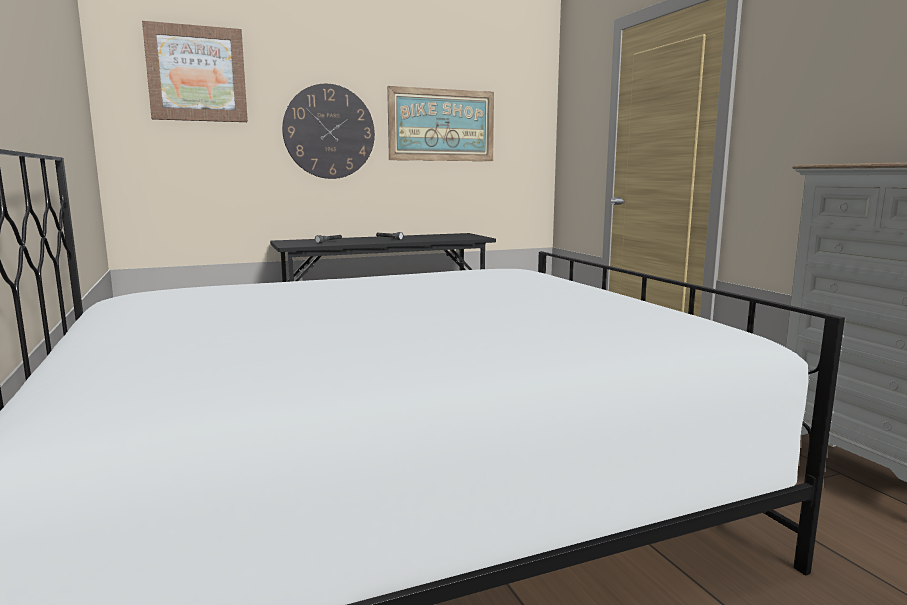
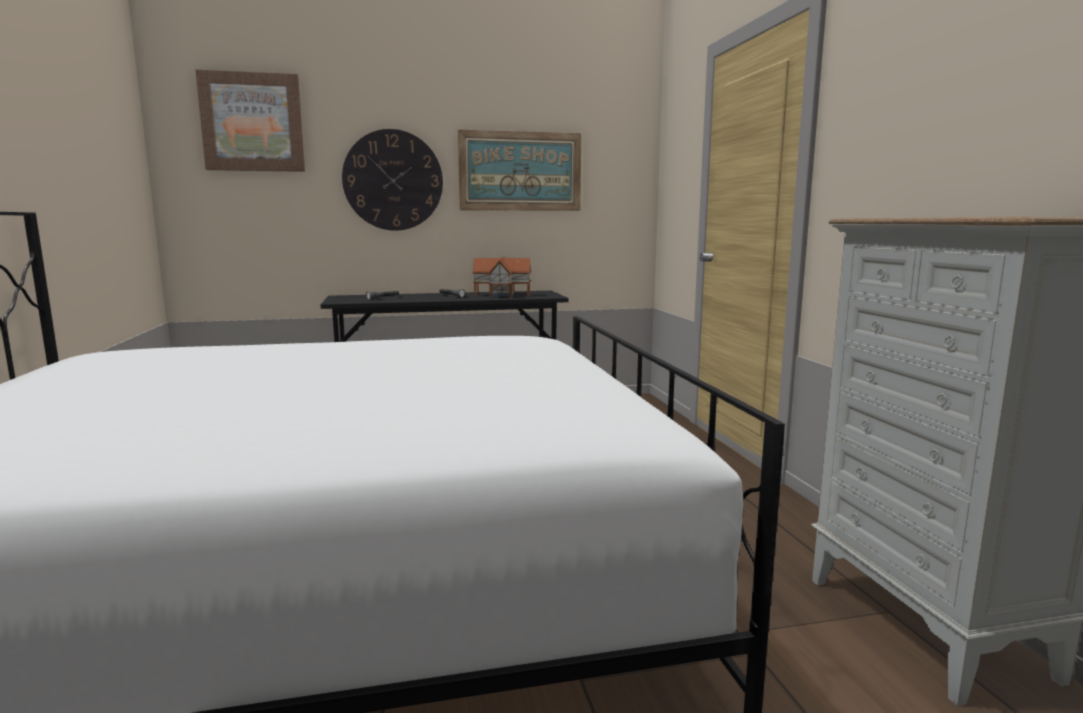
camera: 10 degrees right, 0 degrees up
(432, 237) = (501, 295): none -> toy house

